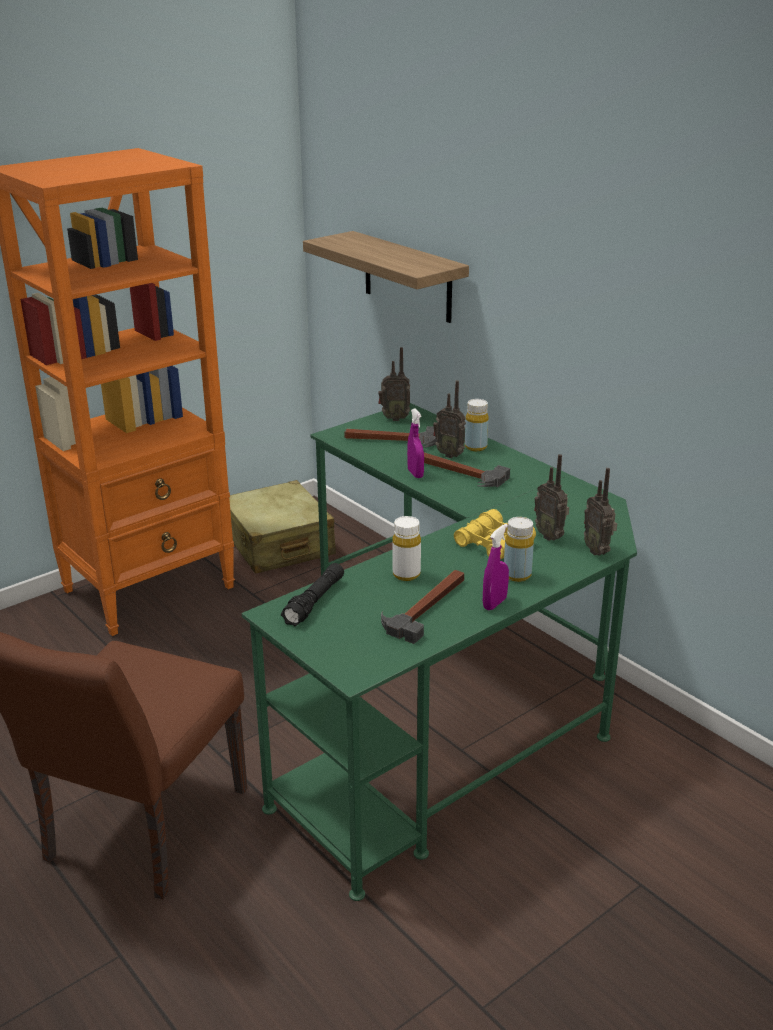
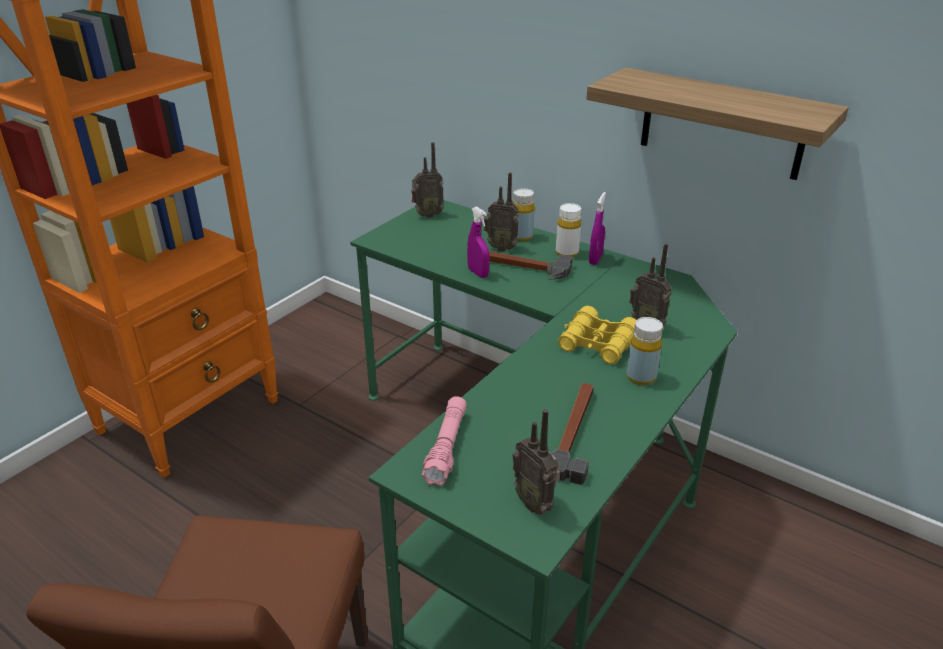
camera: 15 degrees left, 5 degrees up
(278, 544) = (308, 347): beige suitcase -> none
(315, 602) = (446, 447): black flashlight -> pink flashlight
(391, 440) = (436, 239): hammer -> none
(406, 574) = (528, 394): white bottle -> white bottle (567, 253)
(407, 277) = (424, 69): shelf -> shelf (722, 124)
(494, 603) = (638, 416): purple spray bottle -> purple spray bottle (595, 259)
(598, 551) = (701, 336): radio -> radio (535, 503)

